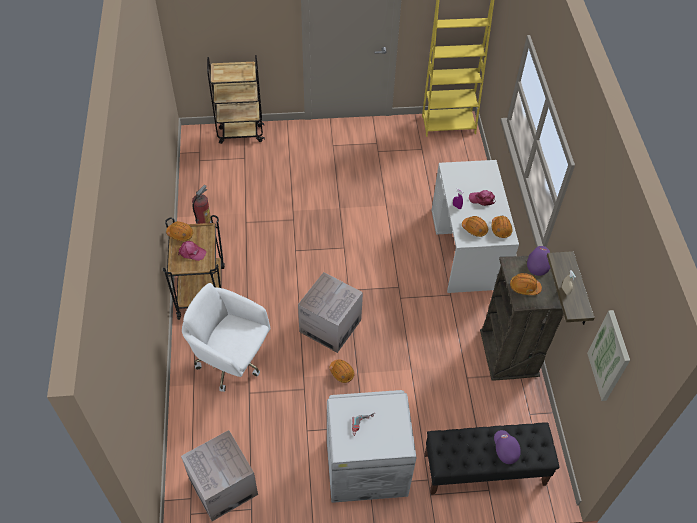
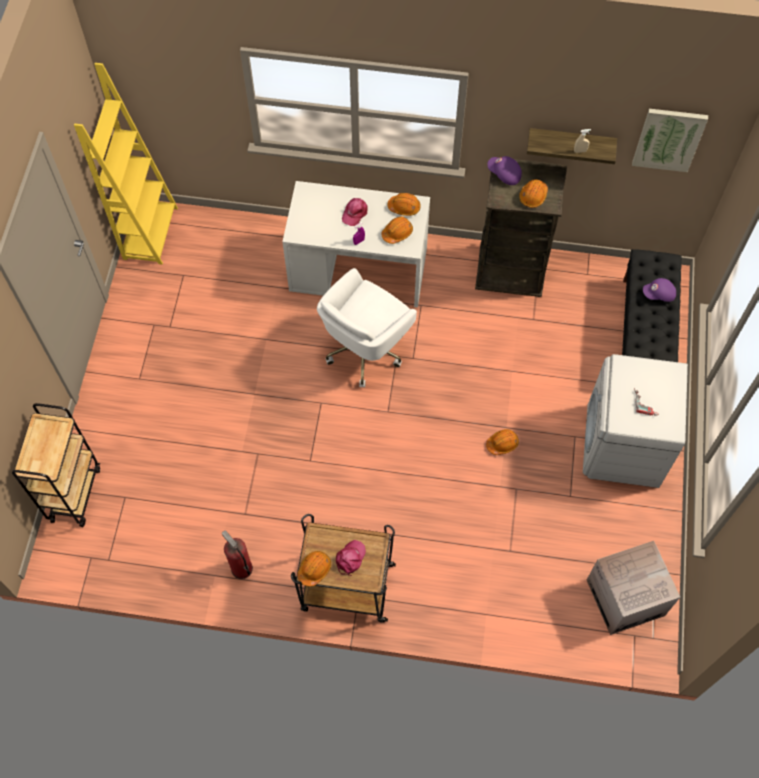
camera: 75 degrees left, 10 degrees up
(232, 363) = (465, 564): white office chair -> white office chair (366, 350)
(330, 326) = (435, 443): cardboard box -> none

